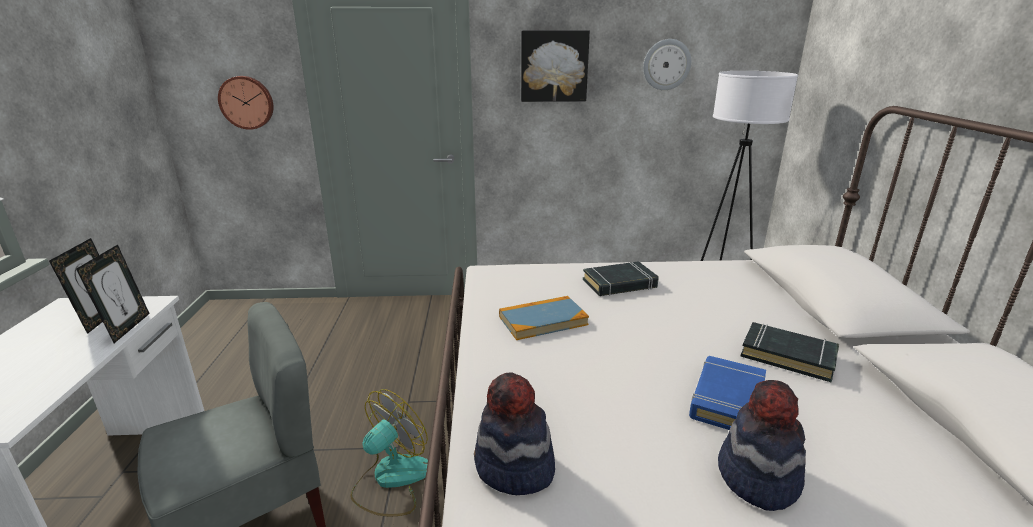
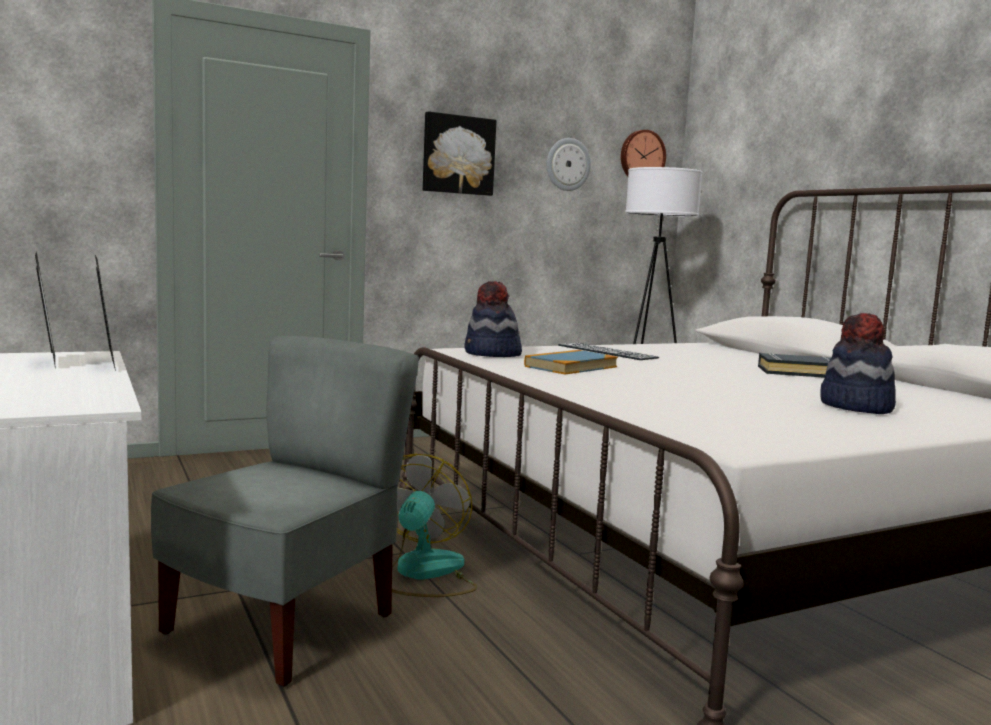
camera: 25 degrees left, 15 degrees down
(247, 102) = (64, 164): wall clock -> wall clock (641, 156)
(514, 467) = (677, 414): hat -> hat (492, 354)
(619, 284) = (607, 351): black book -> keyboard
(727, 400) = (787, 387): blue book -> none

